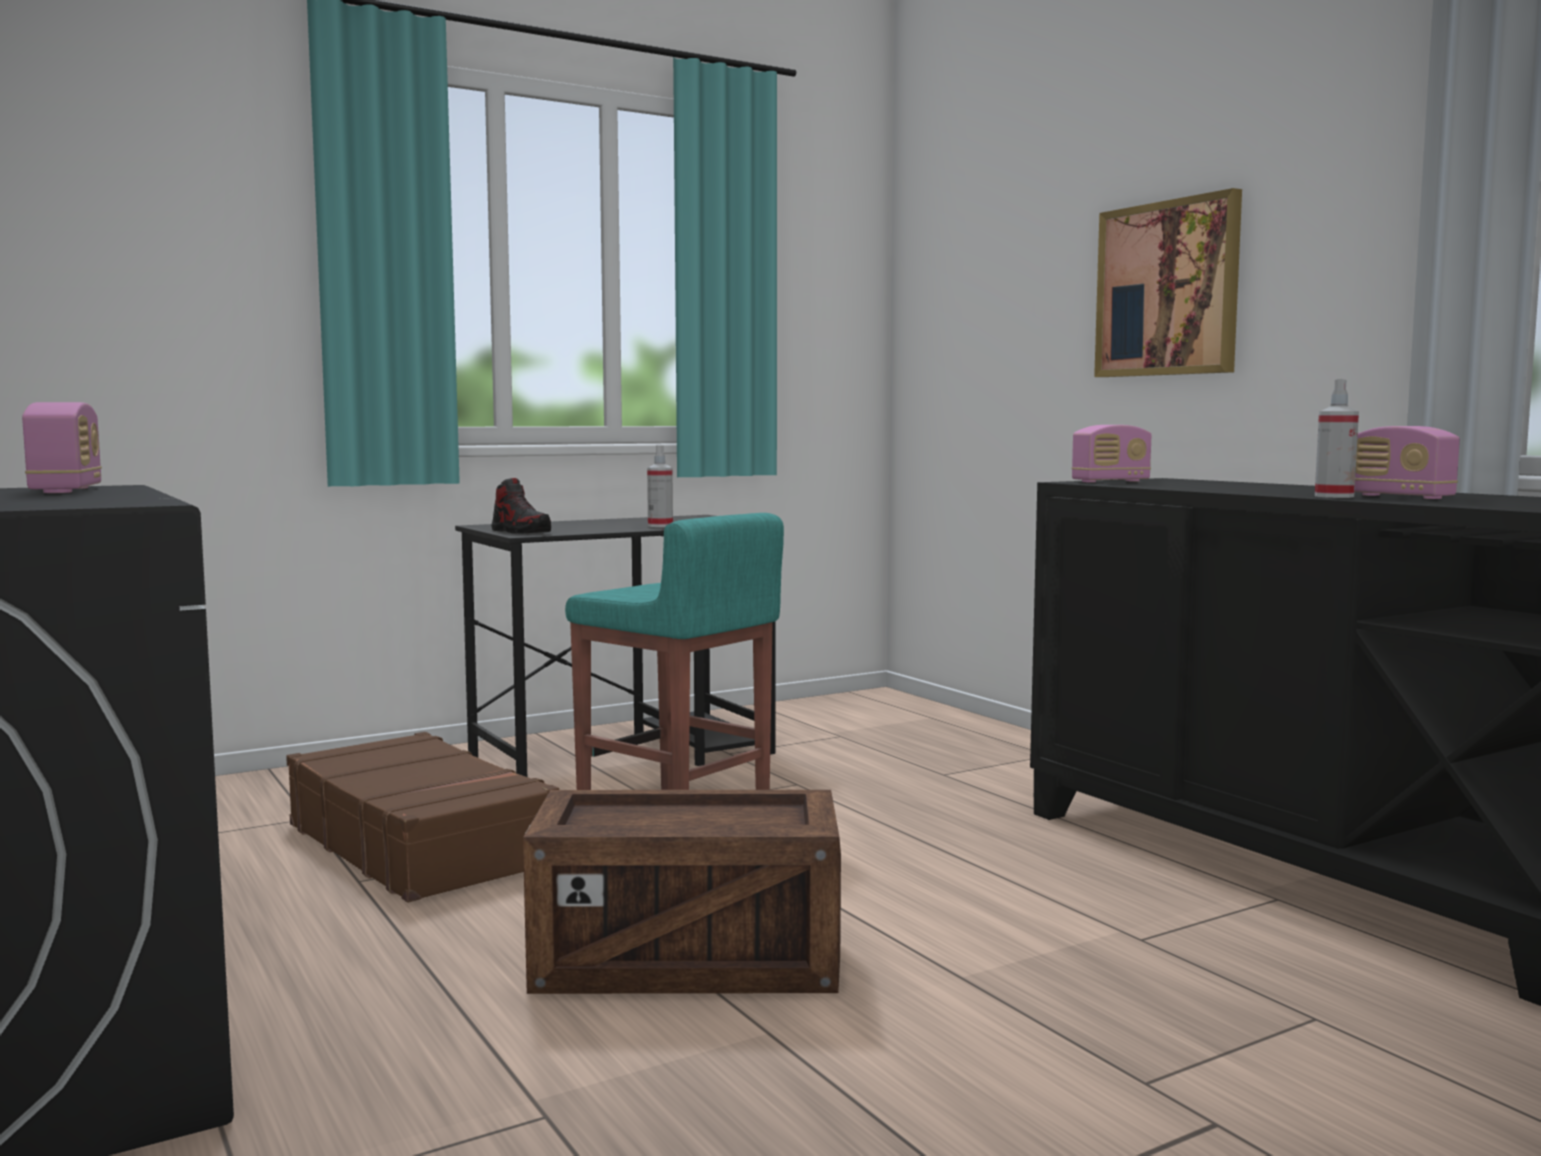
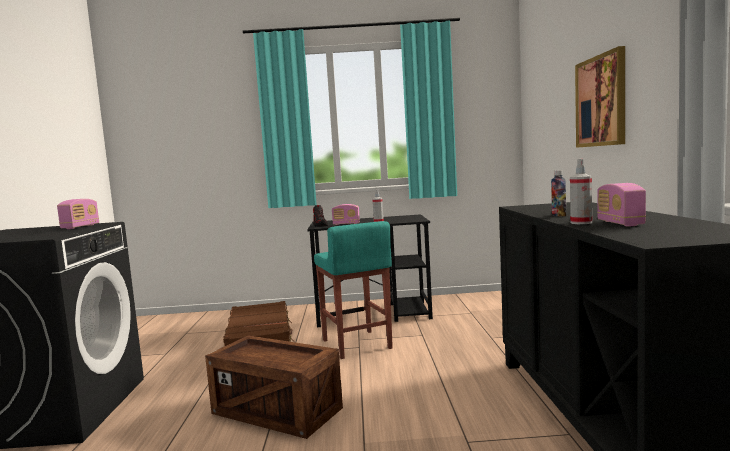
camera: 30 degrees right, 0 degrees up
(1110, 481) = (534, 206): radio -> radio (346, 224)
(1239, 490) = (558, 215): none -> bottle

